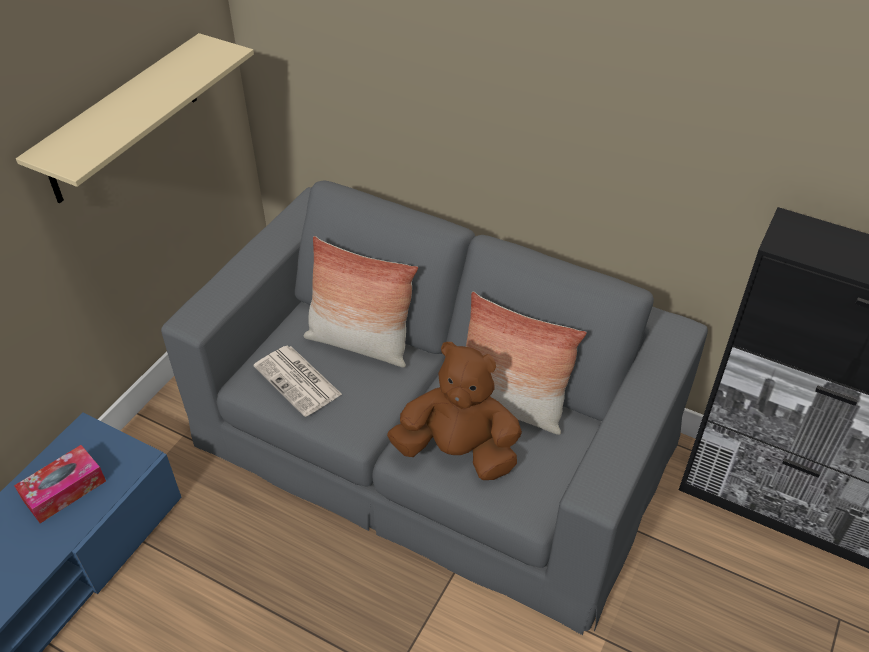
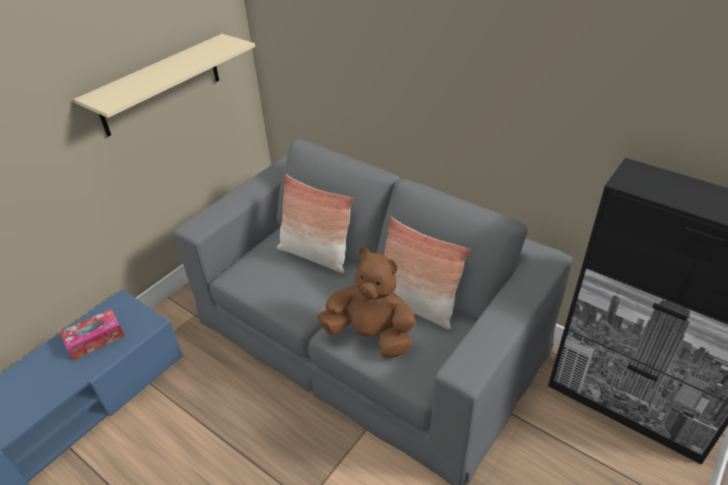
camera: 10 degrees right, 5 degrees down
(299, 381) = (266, 277): newspaper -> none

